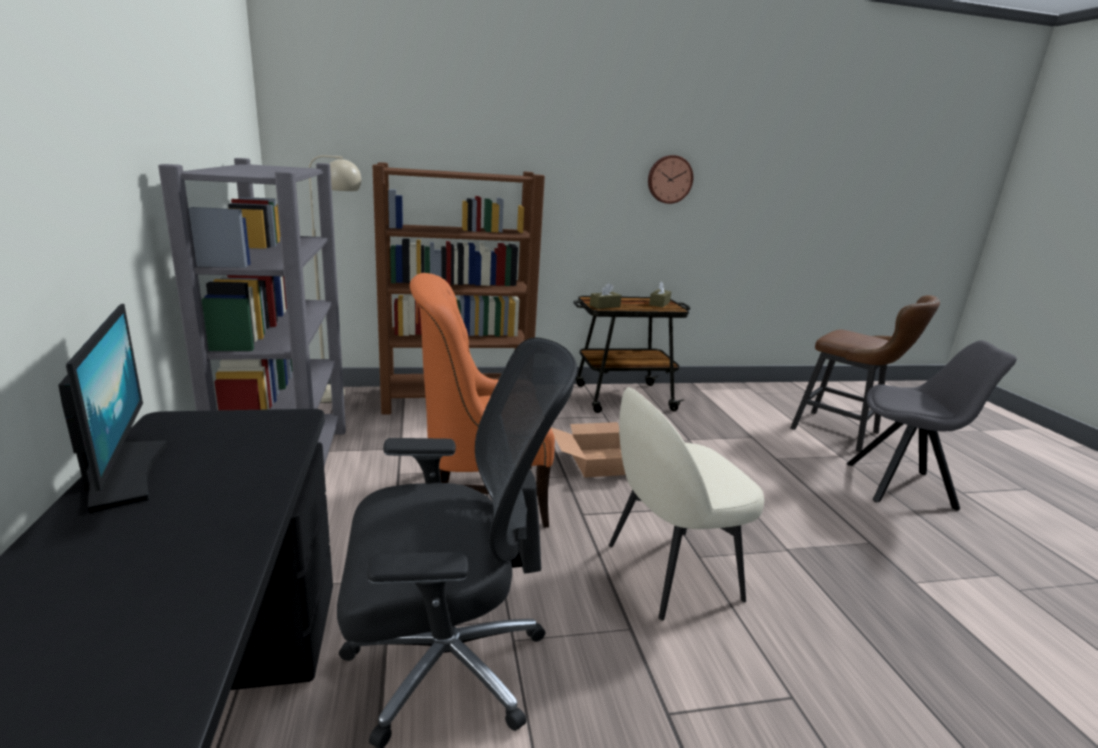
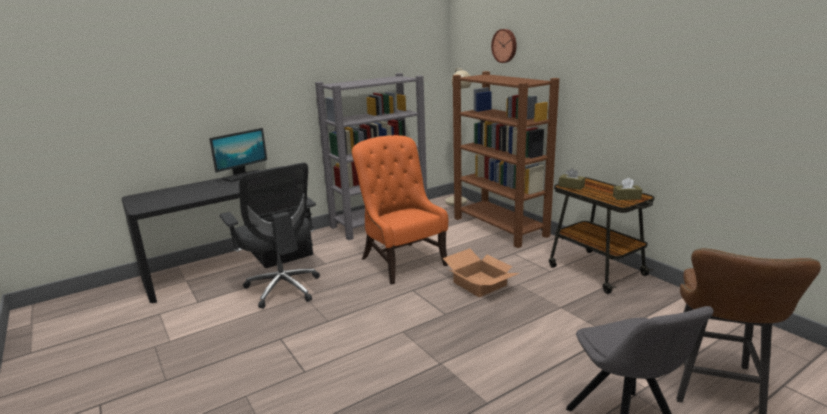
camera: 70 degrees right, 0 degrees up
(669, 179) = (667, 86): wall clock -> wall clock (505, 45)
(669, 572) = (380, 324): beige chair -> none

